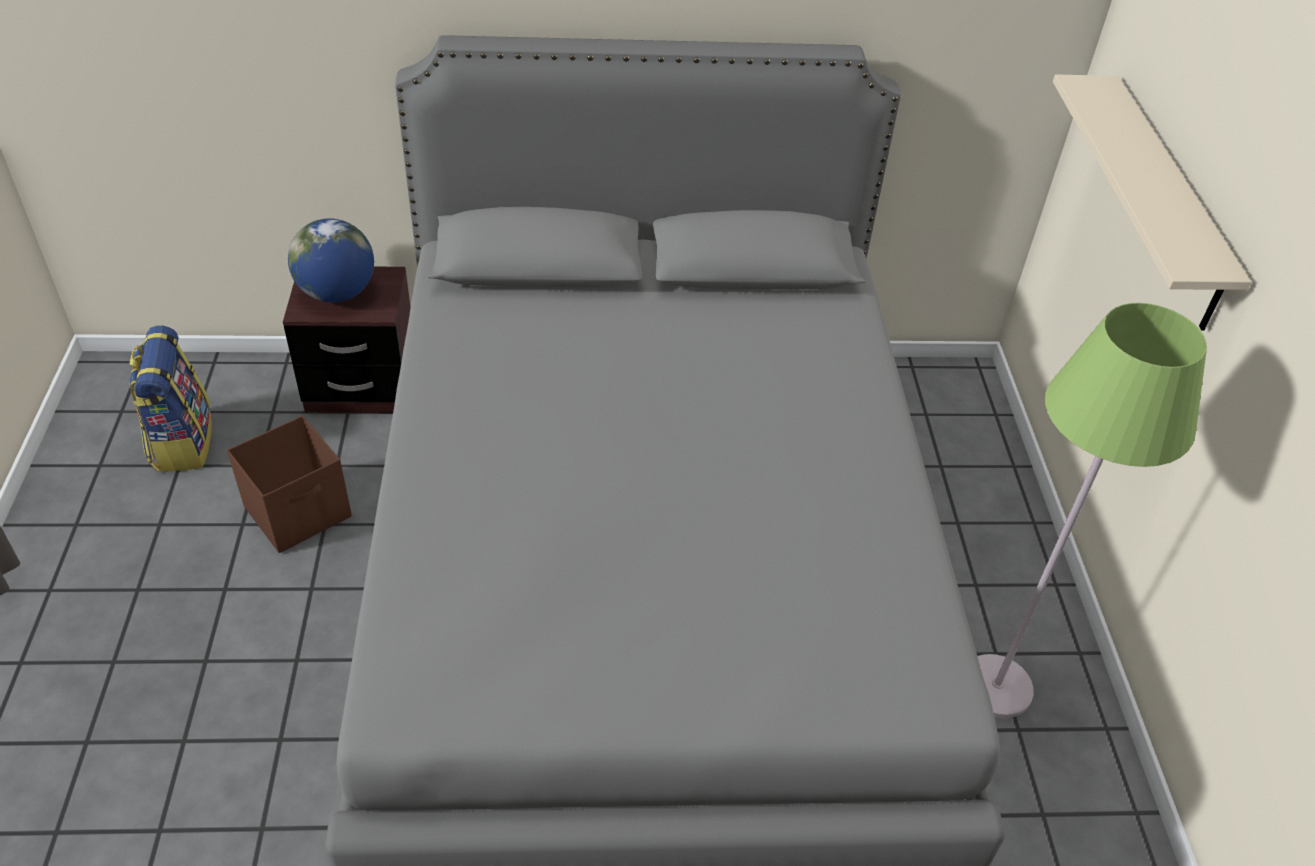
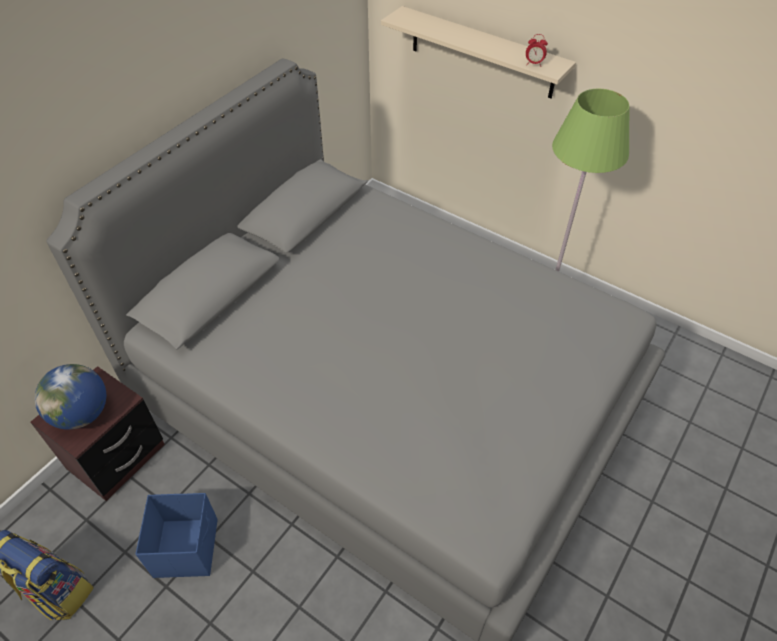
camera: 50 degrees left, 5 degrees up
(300, 512) = (187, 547): brown storage box -> blue storage box
(1173, 242) = (534, 64): none -> alarm clock

